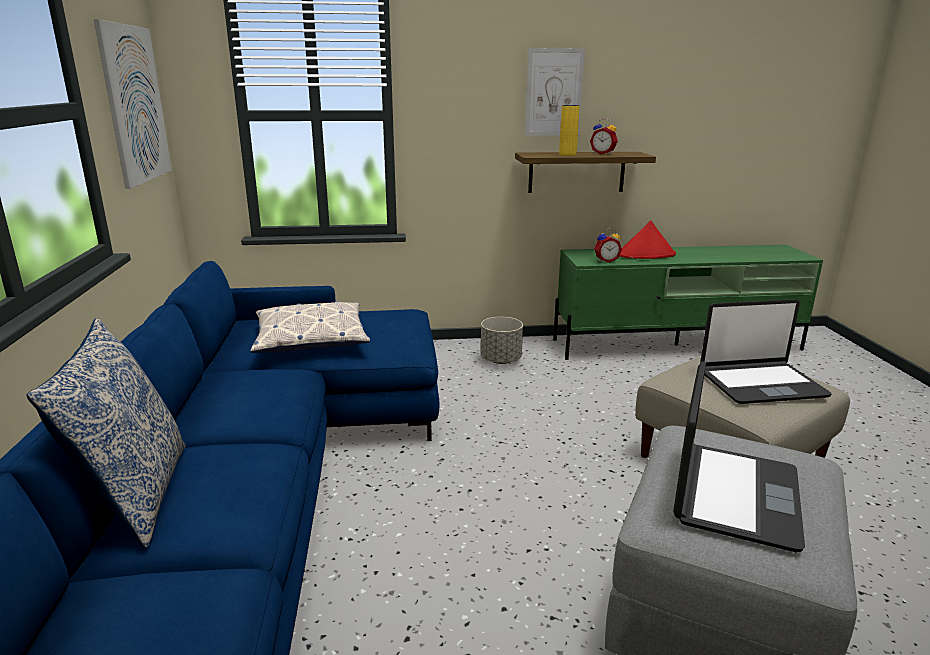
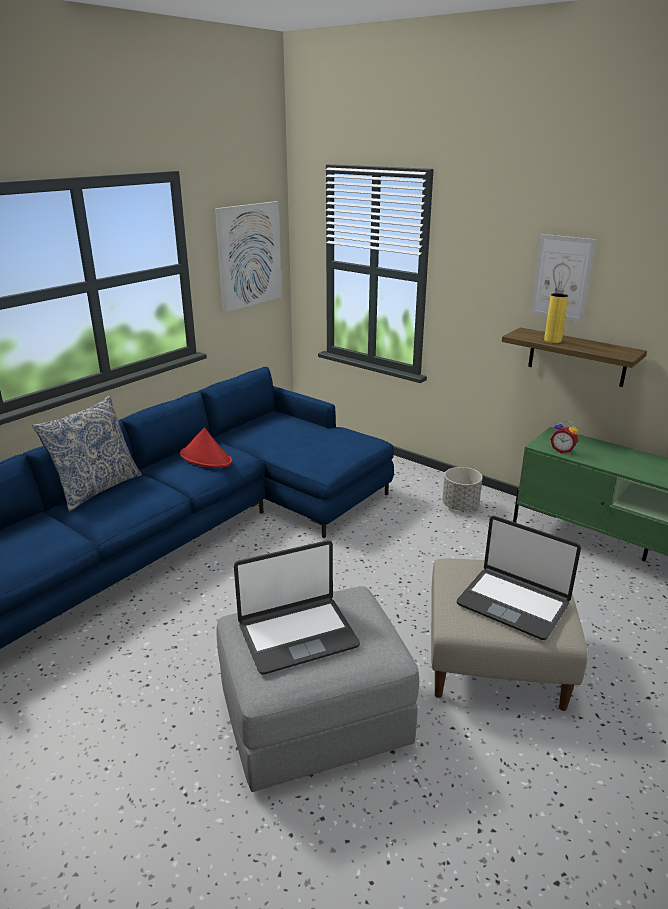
camera: 45 degrees right, 5 degrees up
(311, 339) = (283, 438): pillow -> none
(603, 153) = (591, 346): alarm clock -> none
(646, 255) = (617, 457): red hat -> red hat (206, 458)

